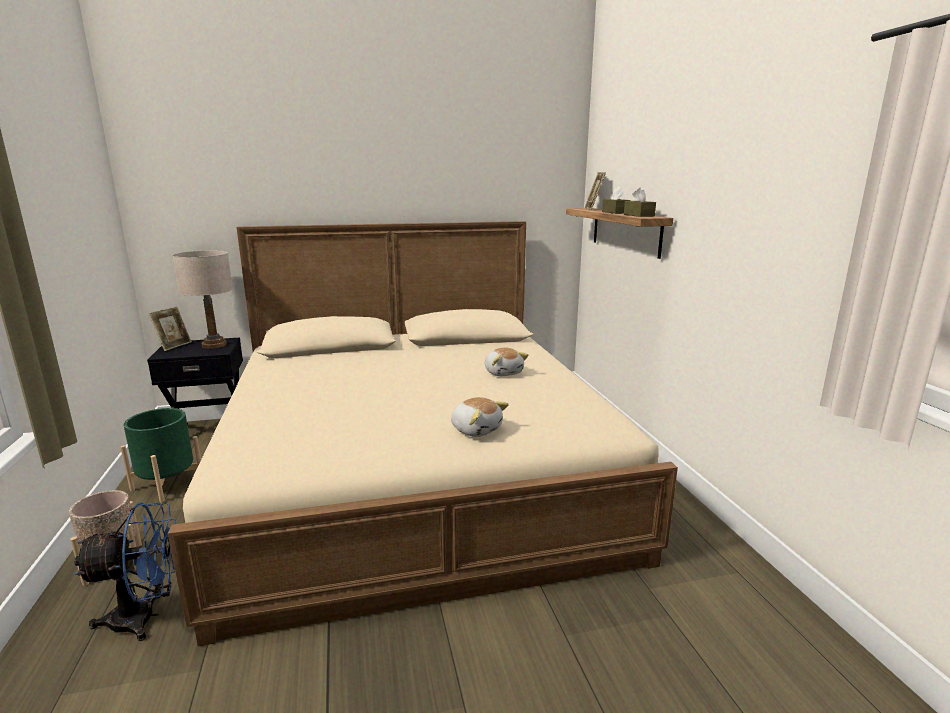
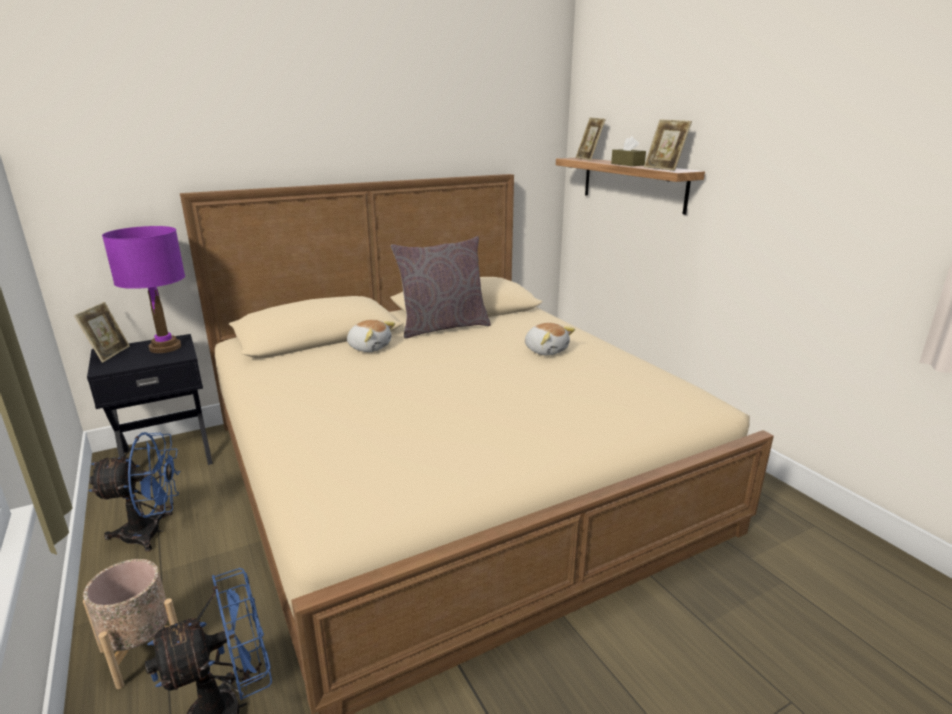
camera: 15 degrees left, 5 degrees up
(168, 484) = (152, 532): green planter -> blue fan
(214, 345) = (165, 347): beige table lamp -> purple table lamp
(432, 348) = (443, 327): none -> grey pillow
(476, 429) = (575, 423): plush toy -> plush toy (369, 347)
(638, 215) = (664, 168): brown tissue box -> picture frame

